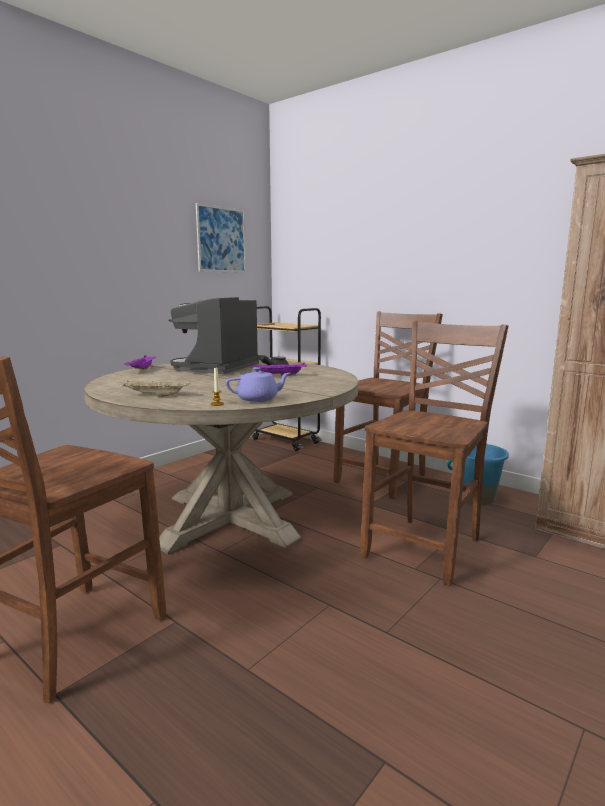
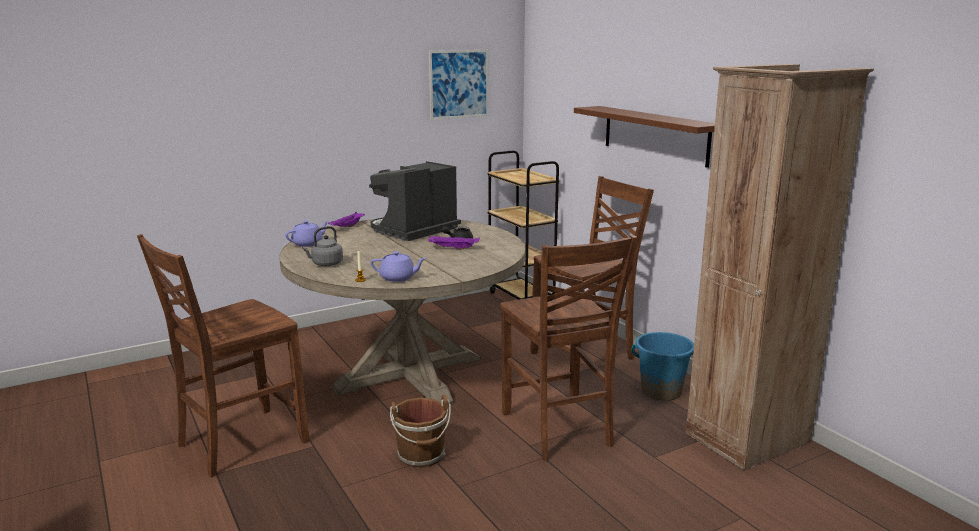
camera: 20 degrees right, 5 degrees up
(112, 383) = (308, 243): none -> purple teapot
(155, 396) = (325, 264): beige tray -> grey kettle
(315, 605) = (422, 456): none -> brown bucket
(426, 548) = (558, 430): brown chair -> brown chair turned 105 degrees clockwise
(431, 268) = (655, 135): none -> brown shelf

